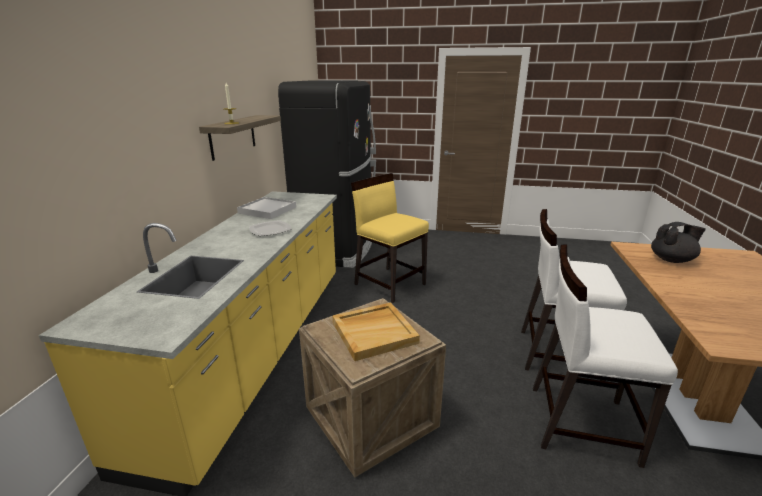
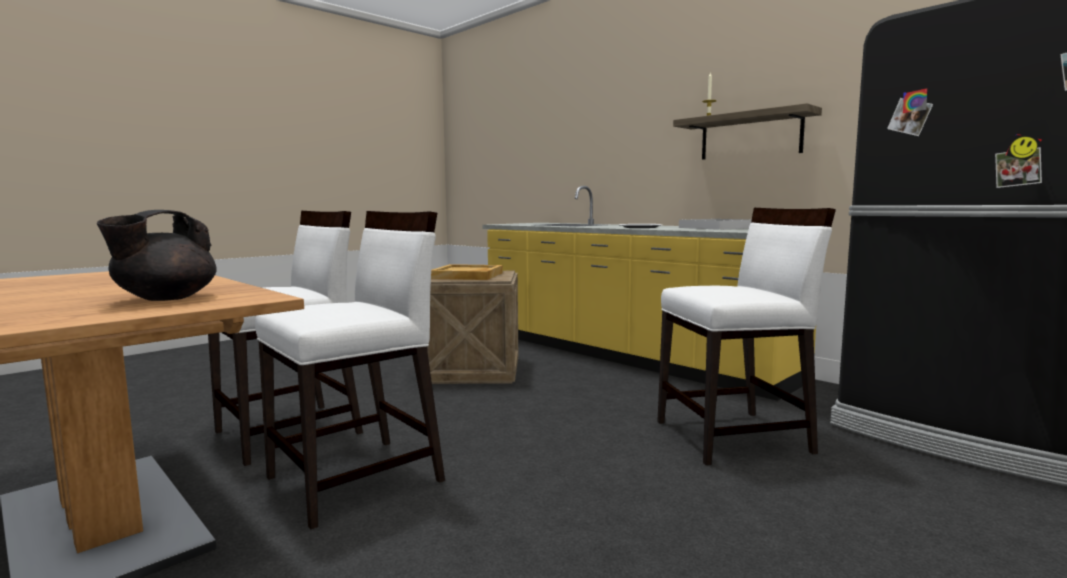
camera: 125 degrees right, 15 degrees down
(389, 284) = (734, 437): yellow chair -> white chair

